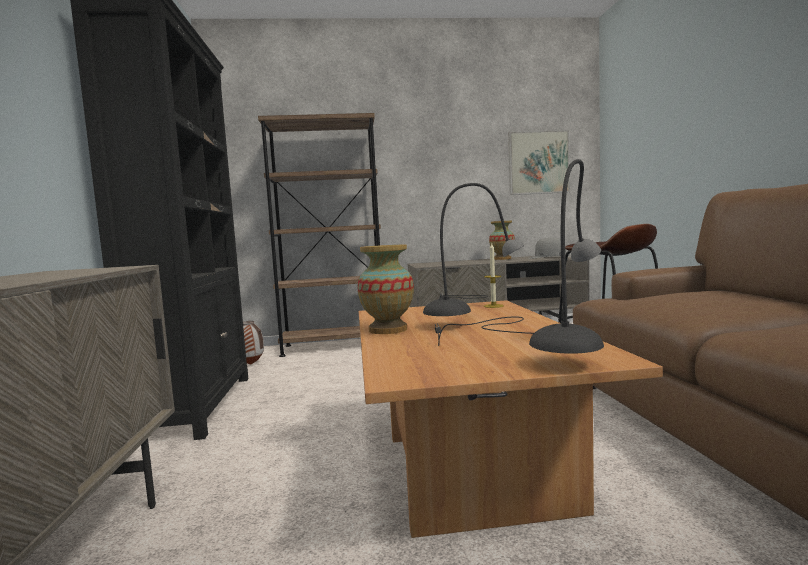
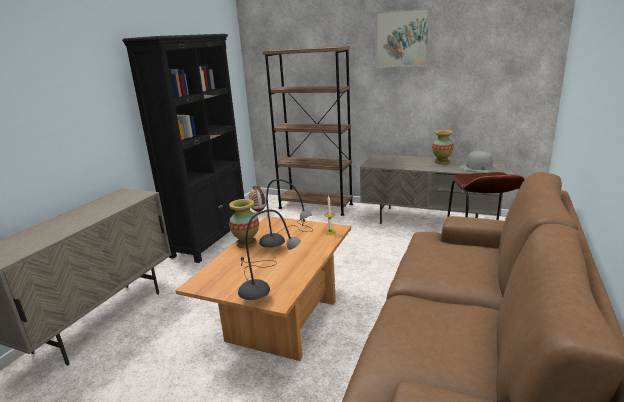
camera: 30 degrees right, 15 degrees up
(538, 162) = (495, 77): picture -> picture (402, 38)

